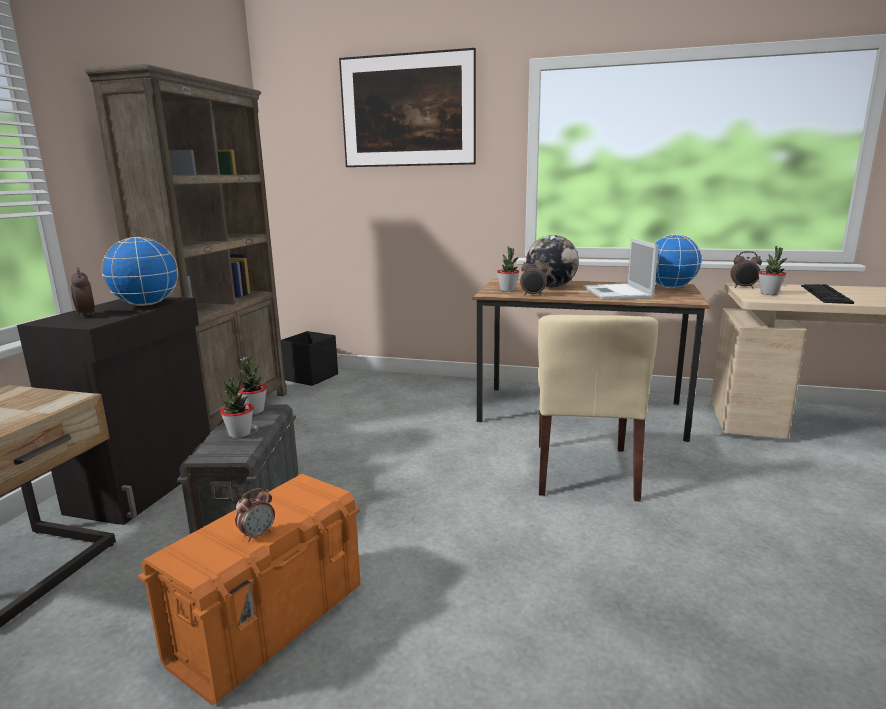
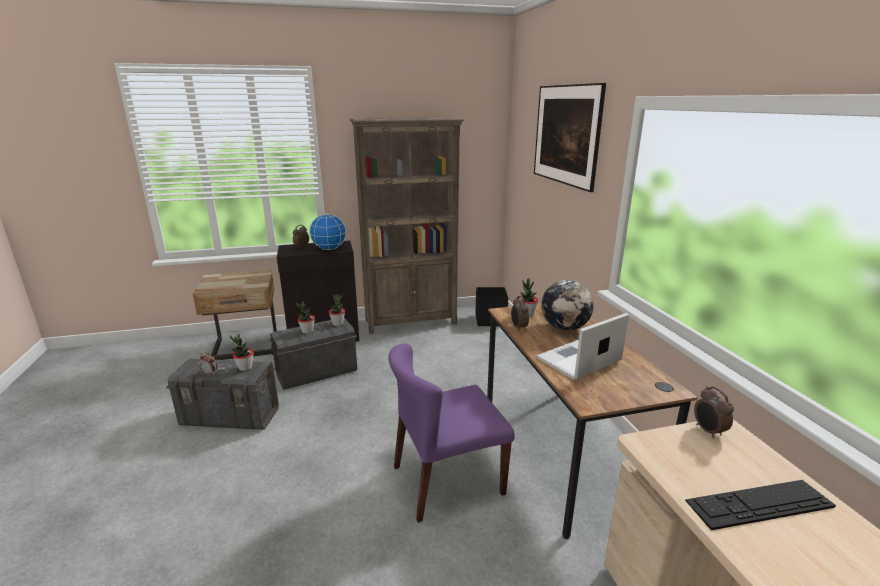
camera: 60 degrees right, 5 degrees up
(270, 624) = (230, 417): orange storage box -> grey storage box
(584, 471) = (447, 480): beige chair -> purple chair
(670, 287) = (647, 384): globe -> none
(769, 293) = (692, 452): potted plant -> potted plant (245, 368)

